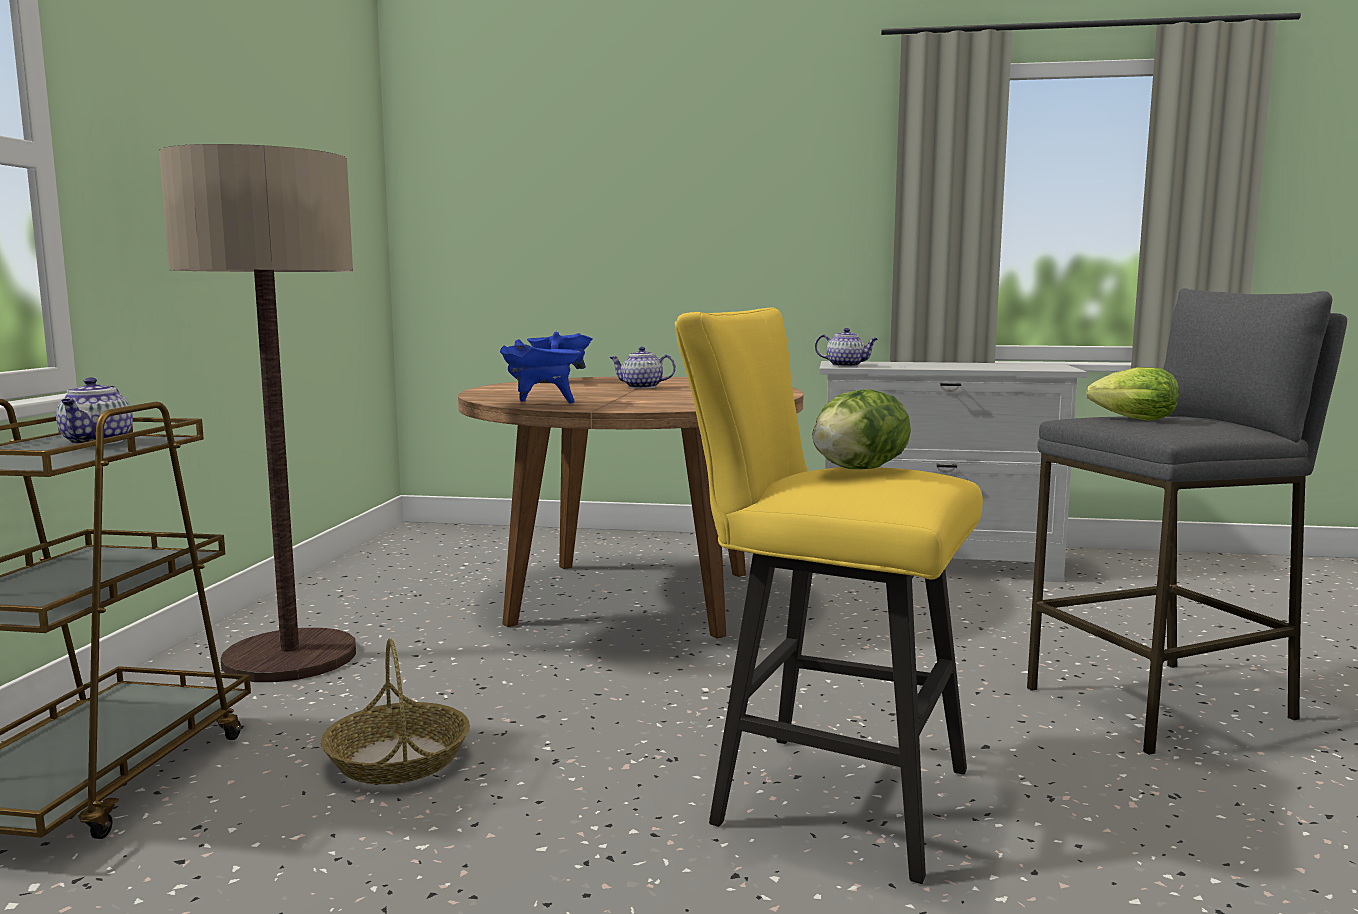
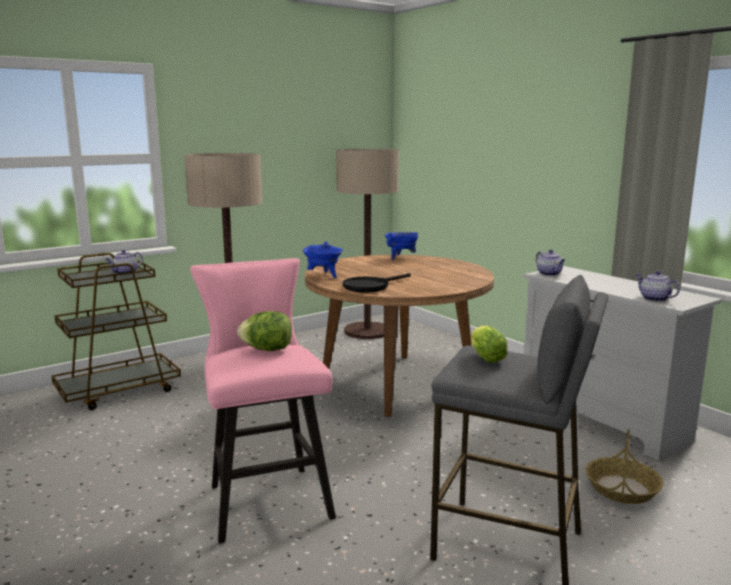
camera: 45 degrees right, 5 degrees up
(397, 759) = (187, 418): basket -> basket (622, 488)
(426, 552) = (367, 331): none -> floor lamp
(641, 387) = (415, 270): teapot -> teapot (654, 299)
(667, 403) = (370, 286): none -> black frying pan
(823, 794) = (266, 497): yellow stool -> pink stool

